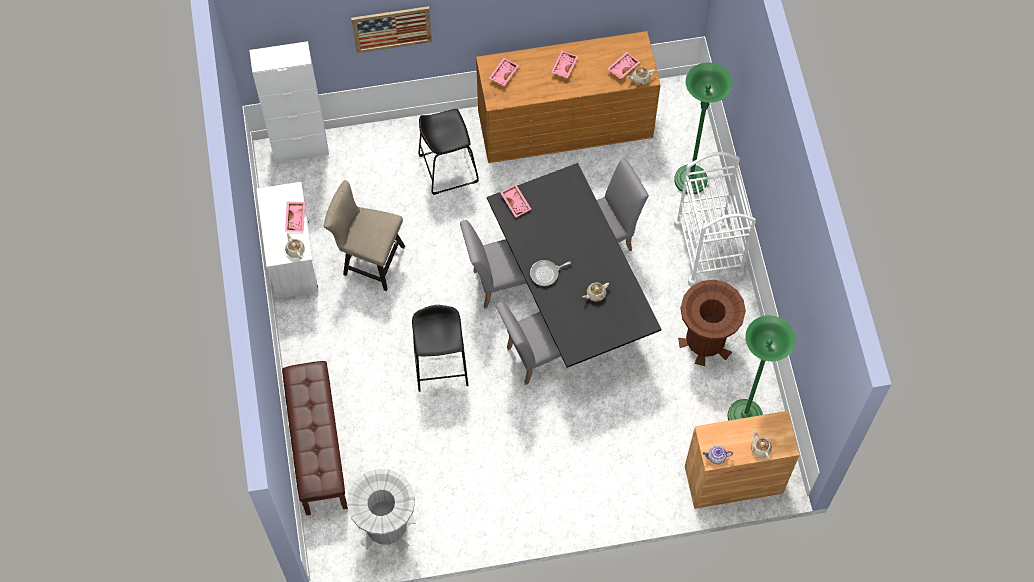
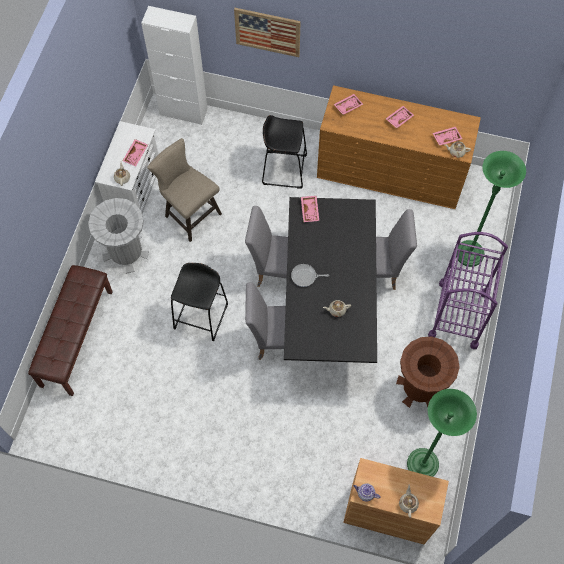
camera: 25 degrees right, 0 degrees up
(386, 526) = (94, 423): grey trash can -> grey trash can (126, 252)
(708, 249) = (458, 314): white cart -> purple cart

